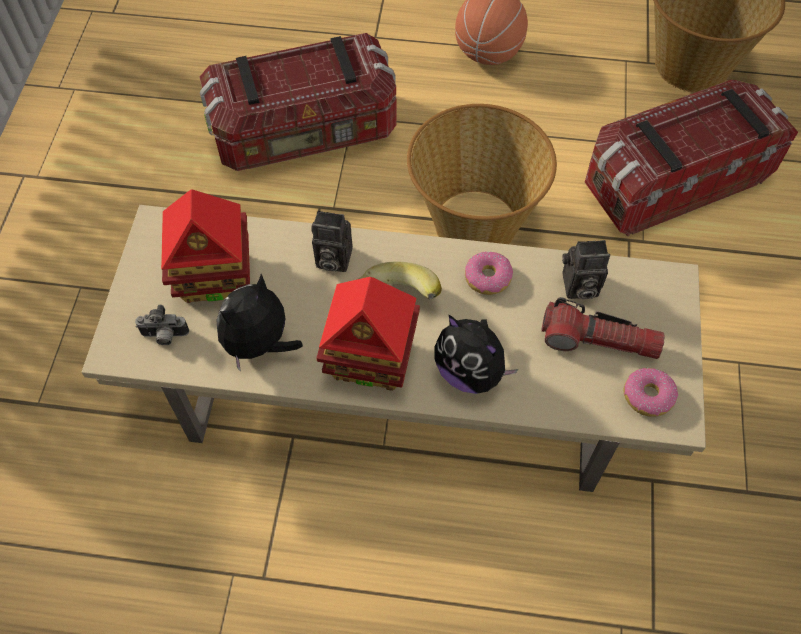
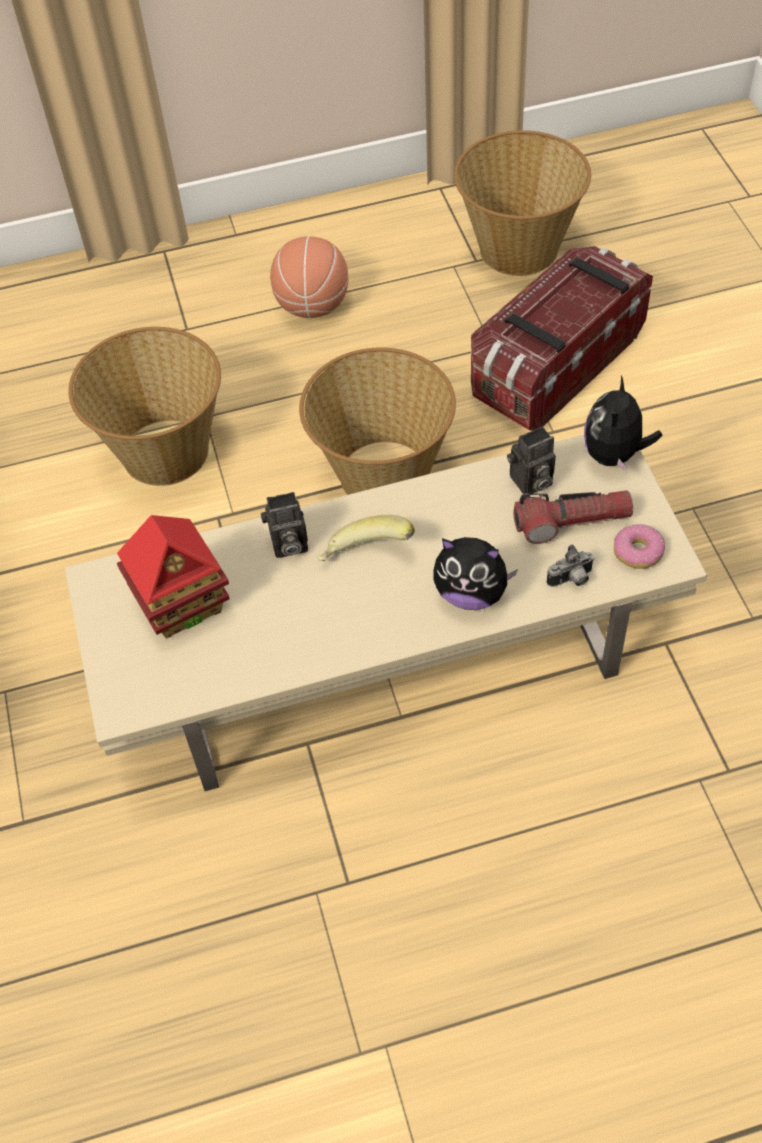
camera: 20 degrees left, 5 degrees down
(164, 336) = (162, 677): camera -> camera (571, 580)
(260, 345) = (261, 647): plush toy -> plush toy (614, 455)
(305, 133) = (164, 451): storage box -> basket
(371, 359) = (374, 619): toy house -> none
(487, 278) = (444, 506): donut -> none

